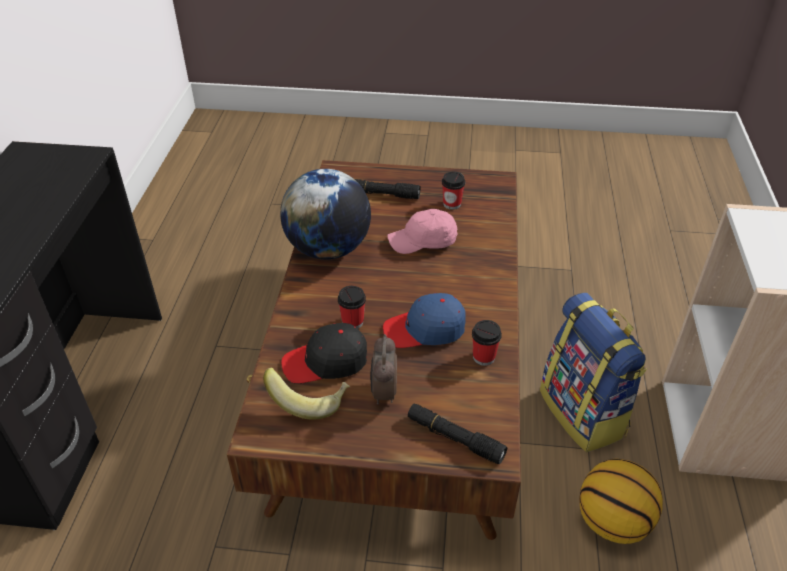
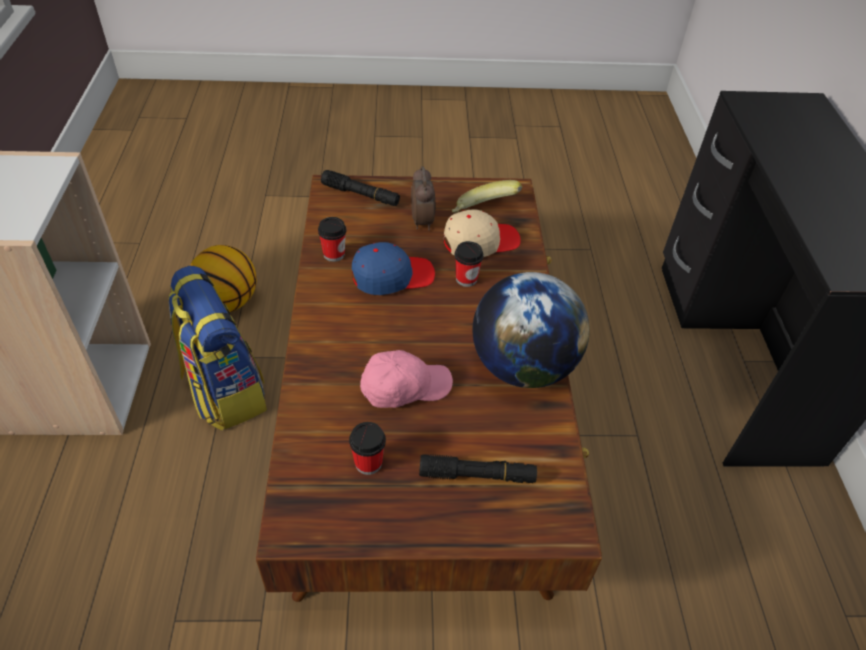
camera: 170 degrees right, 5 degrees up
(326, 362) = (480, 242): black cap -> beige cap

